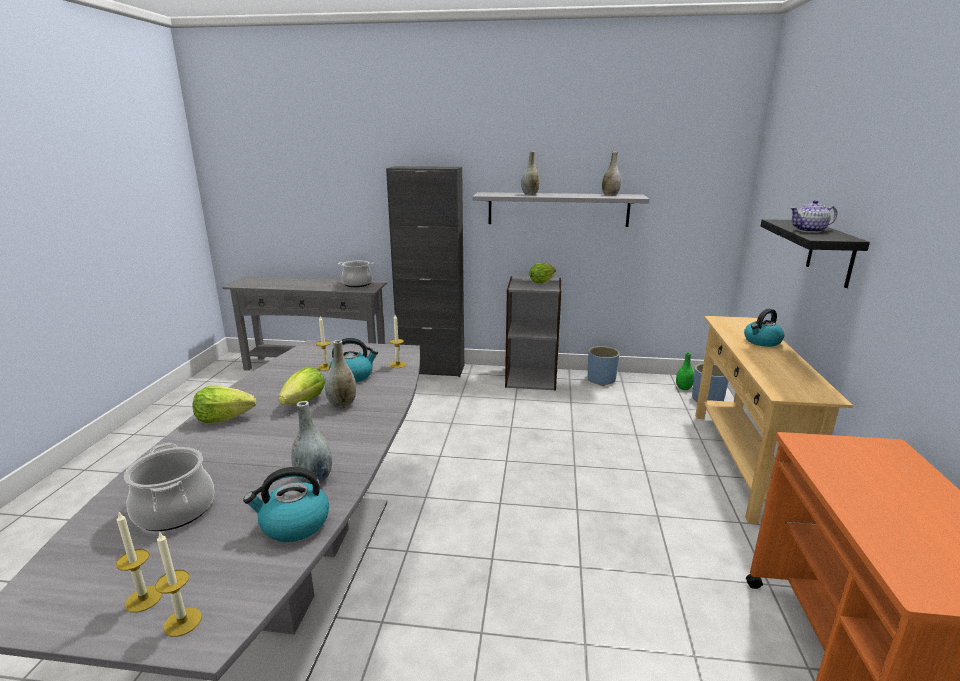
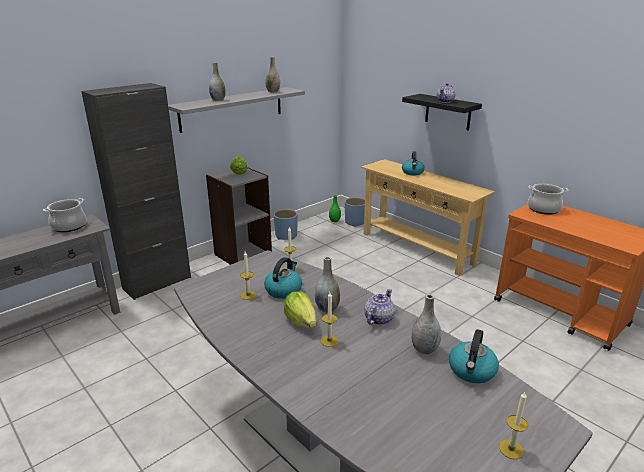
camera: 50 degrees left, 5 degrees up
(175, 510) = (411, 417): cooking pot -> cooking pot (543, 209)
(182, 622) = (543, 436): candle -> candle (329, 341)
(224, 418) = (282, 365): lettuce -> none
(350, 435) = (378, 319): none -> teapot

